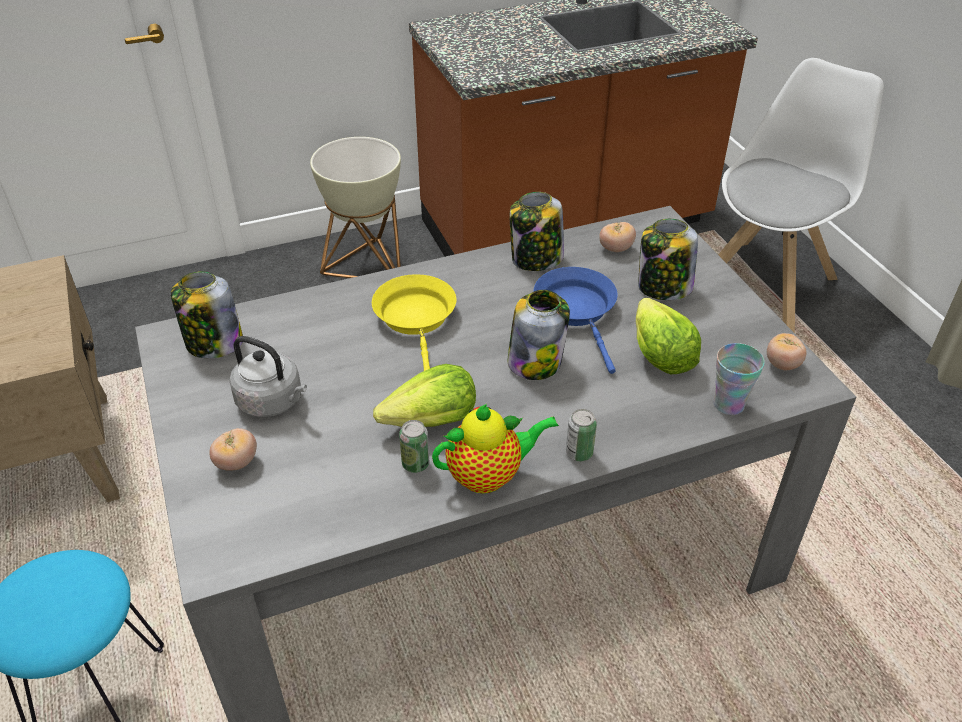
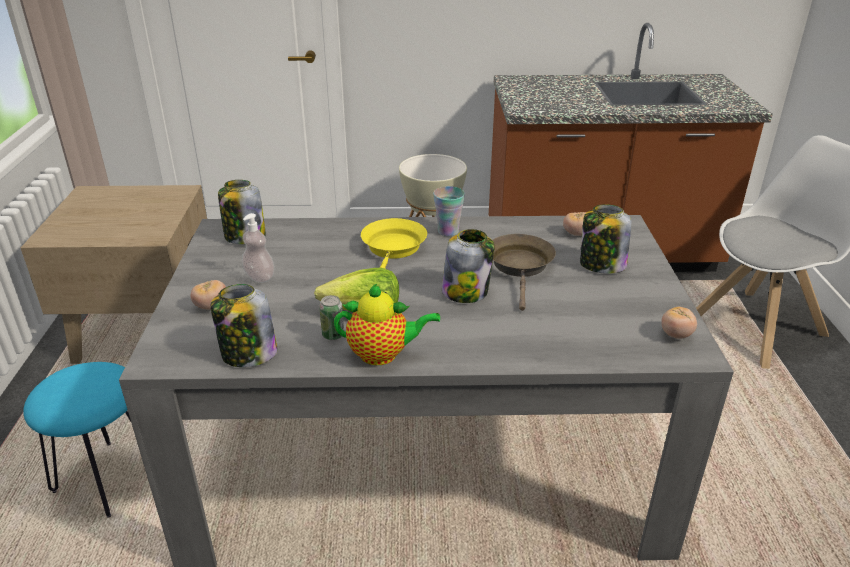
camera: 20 degrees right, 10 degrees down
(273, 402) = (260, 277): grey kettle -> soap dispenser
(536, 259) = (508, 229): jar -> jar (248, 354)
(577, 311) = (520, 267): blue frying pan -> brown frying pan
(579, 453) = (463, 356): can -> none
(660, 354) = (571, 307): lettuce -> none
(728, 404) = (610, 352): cup -> cup (448, 231)

